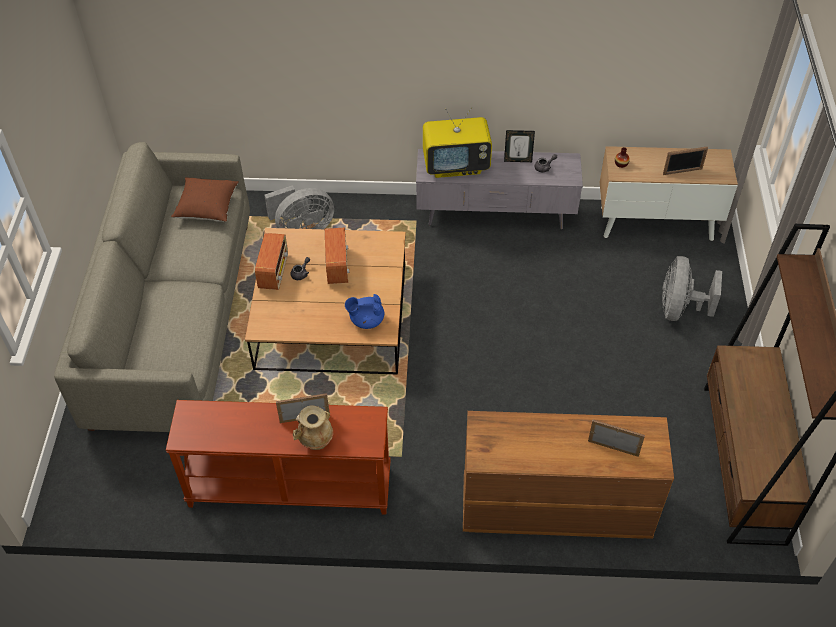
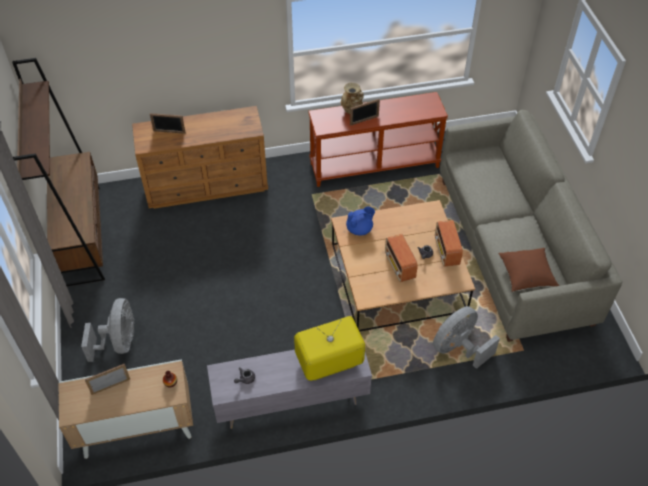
camera: 165 degrees right, 0 degrees up
(518, 160) = (272, 382): picture frame -> none

